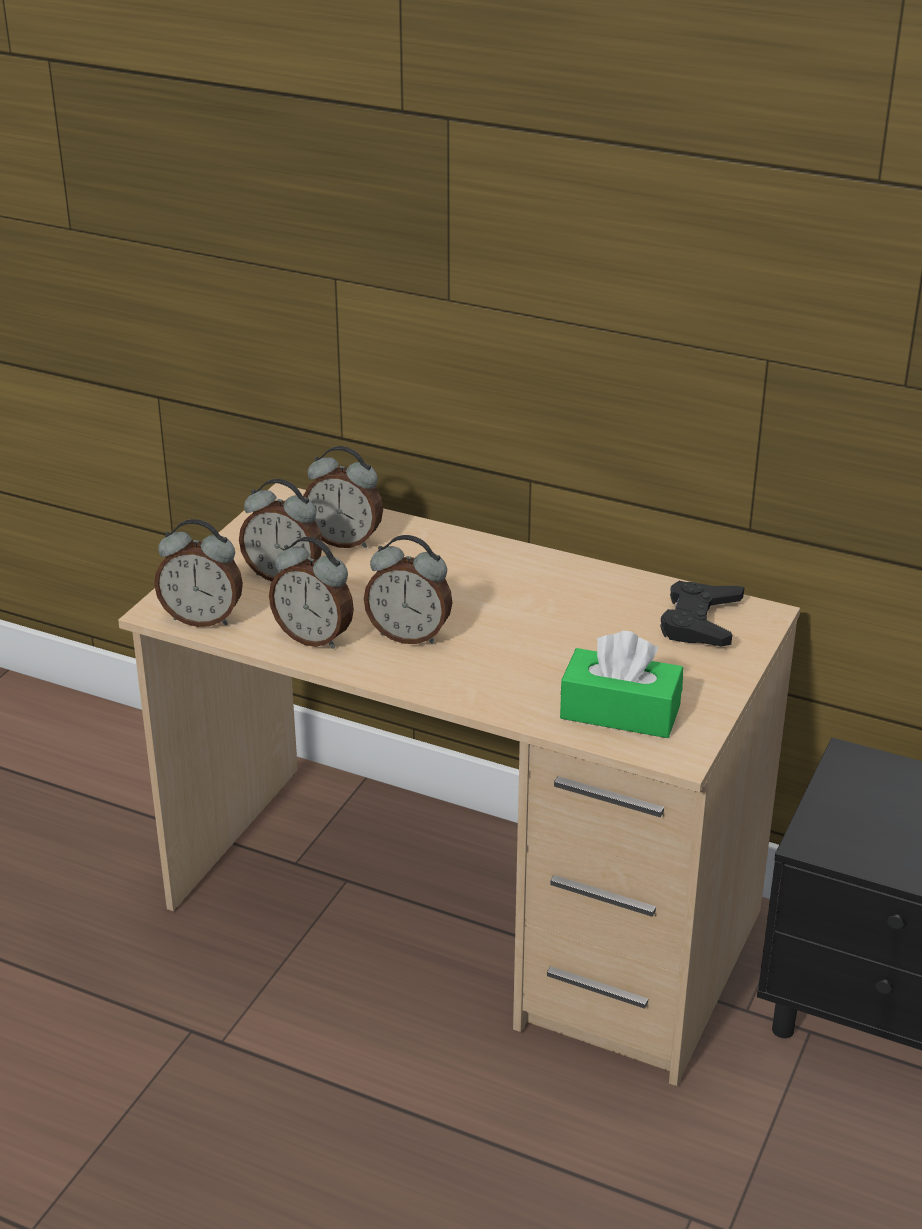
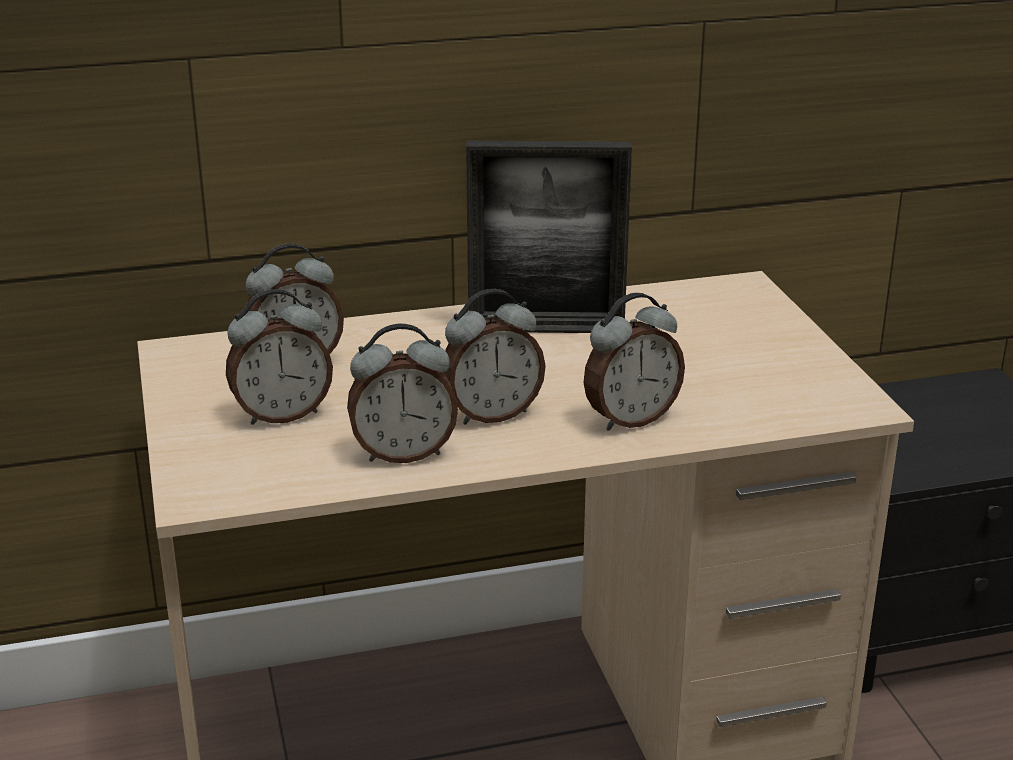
camera: 40 degrees left, 5 degrees down
(203, 618) = (256, 485): alarm clock -> alarm clock (630, 418)
(547, 586) = (546, 329): none -> picture frame
(620, 712) = (768, 396): green tissue box -> none
(700, 622) = (711, 307): black game controller -> none

